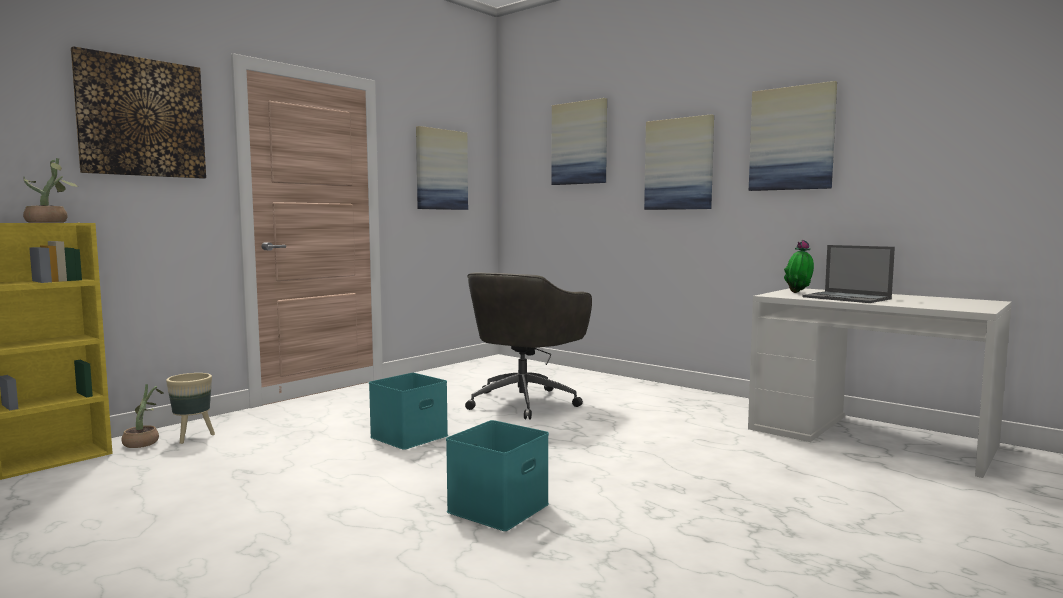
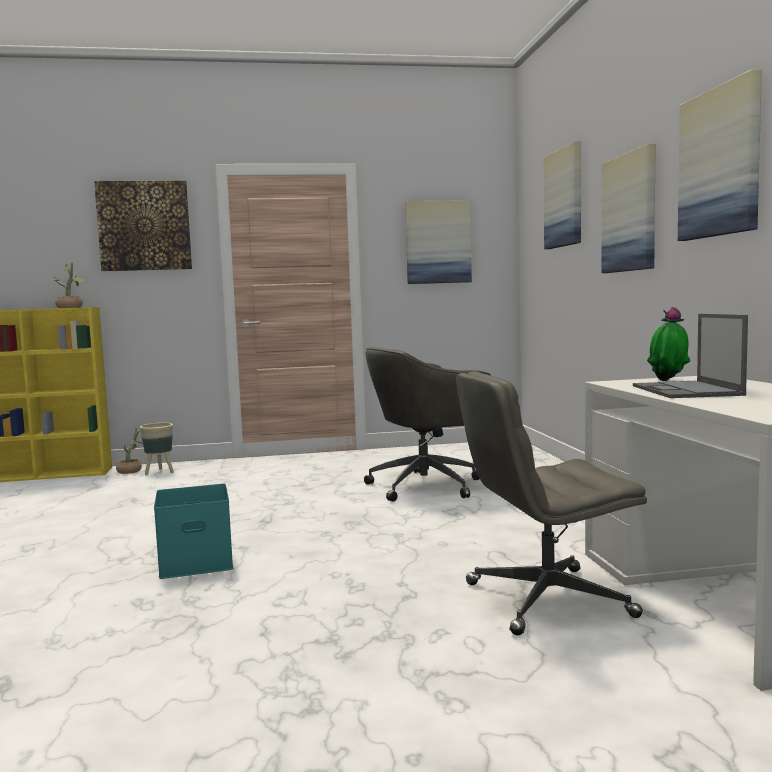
camera: 40 degrees right, 0 degrees up
(409, 436) = (274, 496): turquoise storage box -> none
(799, 462) = (546, 600): none -> grey office chair

